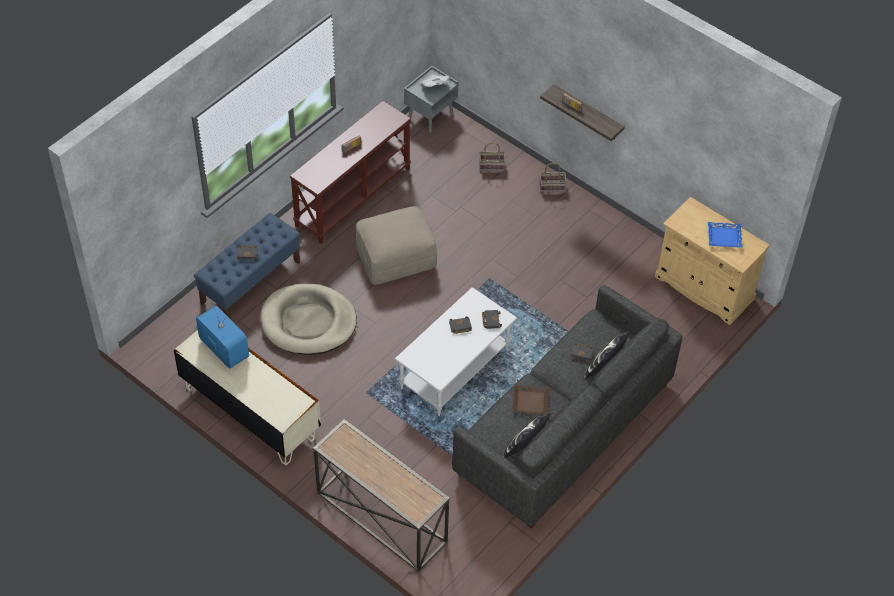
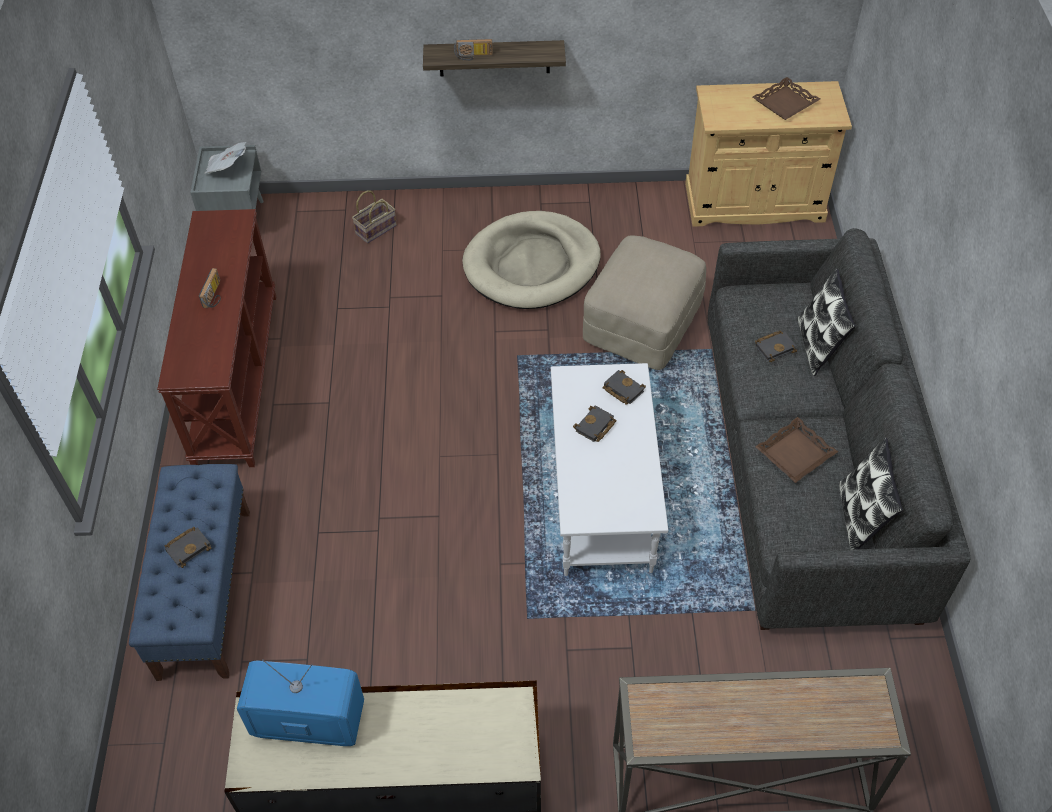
camera: 40 degrees left, 0 degrees up
(308, 322) = (346, 584): beige dog bed -> beige dog bed (532, 265)
(396, 257) = (375, 413): beige ottoman -> beige ottoman (642, 322)
(552, 187) = (472, 206): basket -> none
(724, 237) = (785, 103): blue tray -> brown tray

